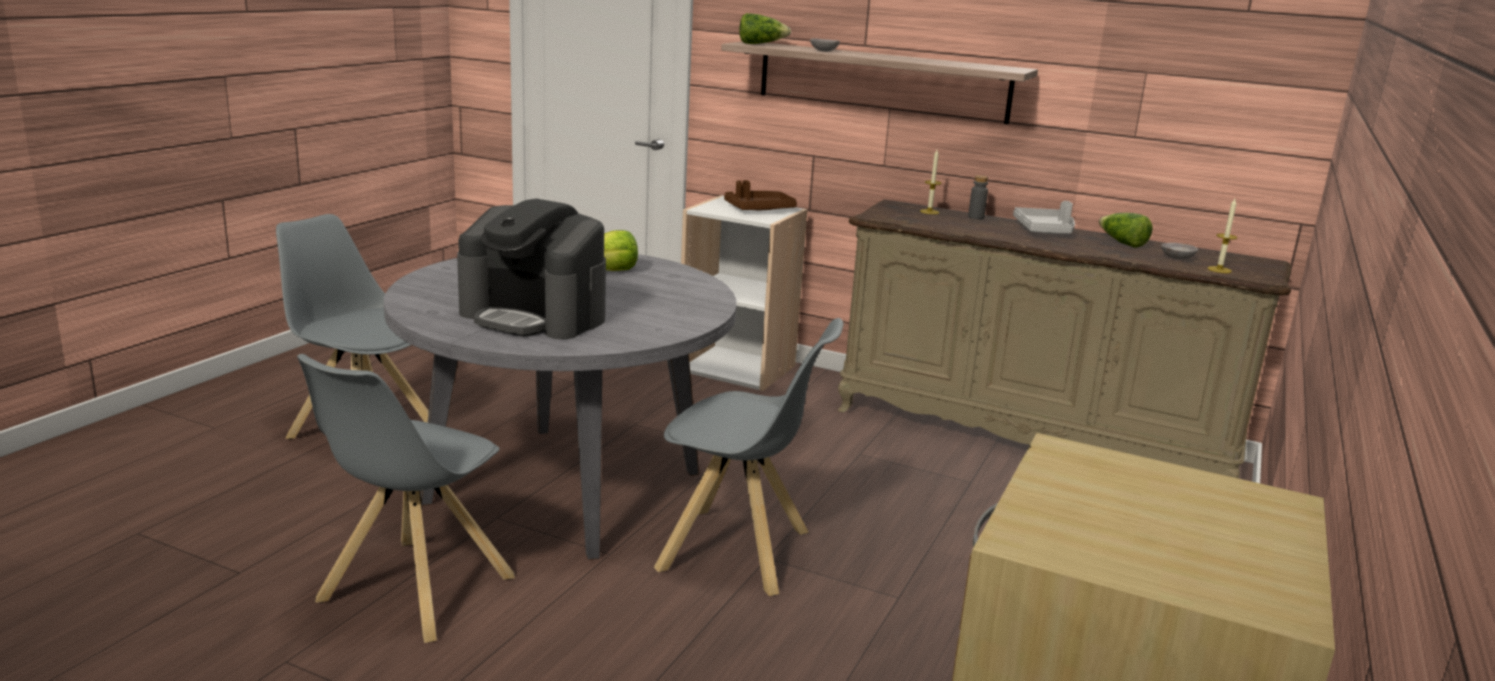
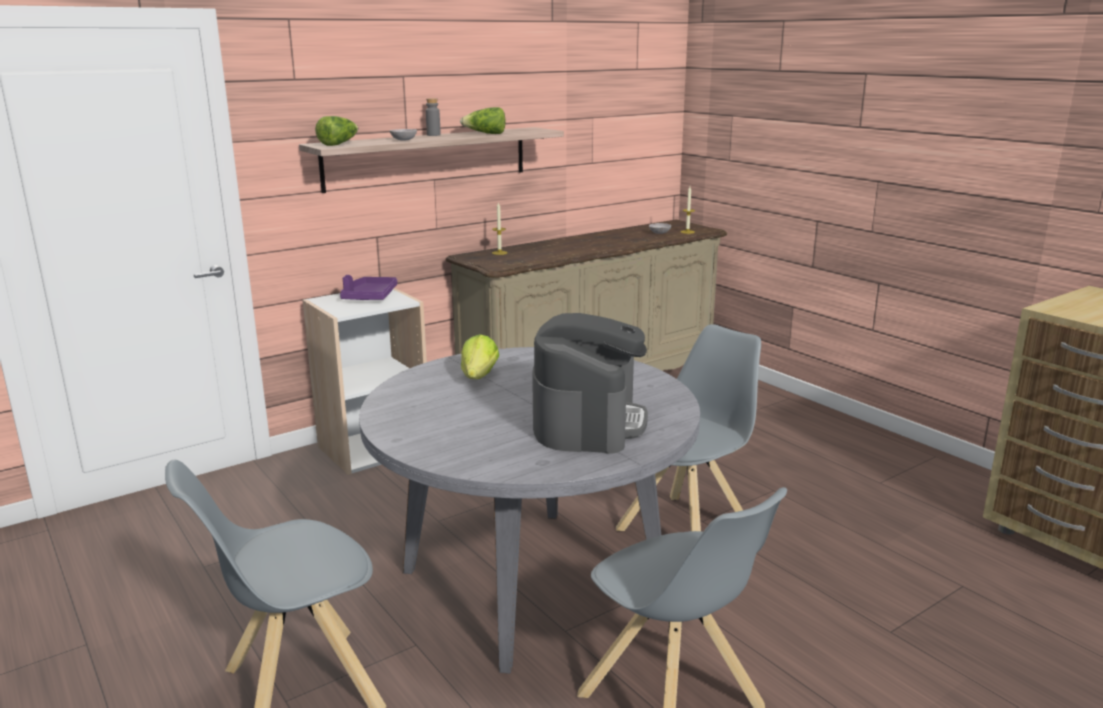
camera: 60 degrees left, 0 degrees up
(534, 316) = (588, 422): coffee machine -> coffee machine turned 45 degrees counterclockwise
(759, 209) = (370, 297): brown tray -> purple tray
(976, 217) = (526, 246): grey bottle -> grey bottle (433, 135)
(1045, 231) = (576, 241): grey tray -> none
(1122, 243) = (618, 234): lettuce -> lettuce (485, 134)

